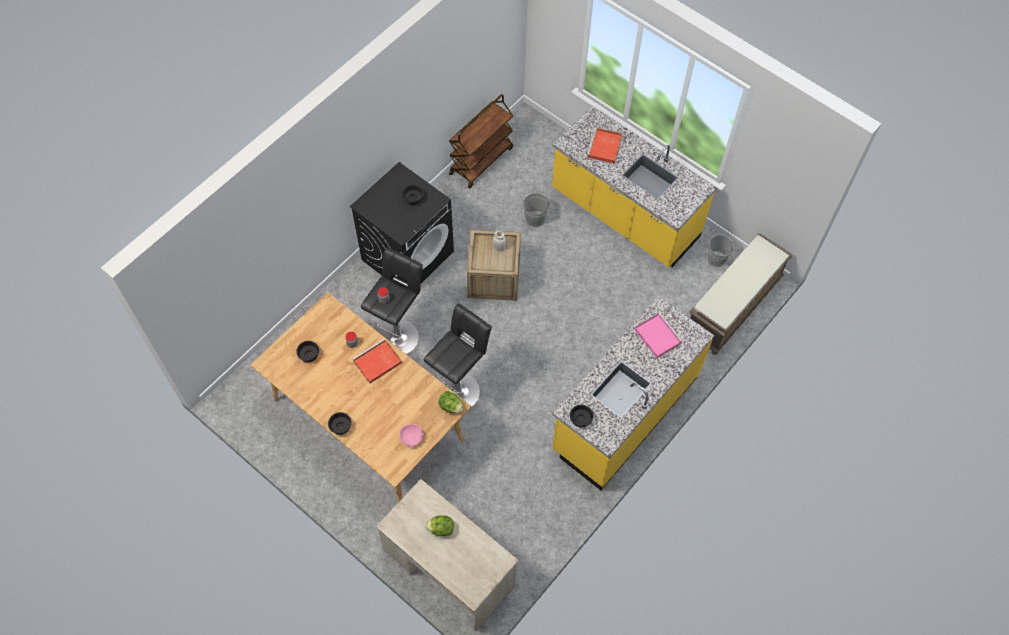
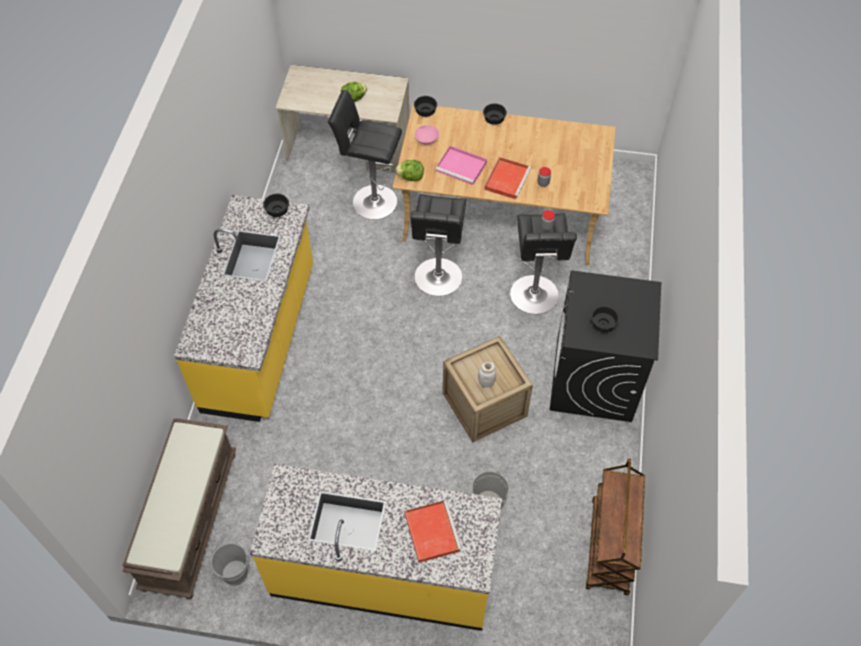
camera: 150 degrees right, 5 degrees down
(310, 355) = (572, 156): black bowl -> black bowl (425, 112)
(464, 495) = (371, 201): none -> black stool
(657, 336) = (239, 323): pink tray -> pink tray (462, 167)

